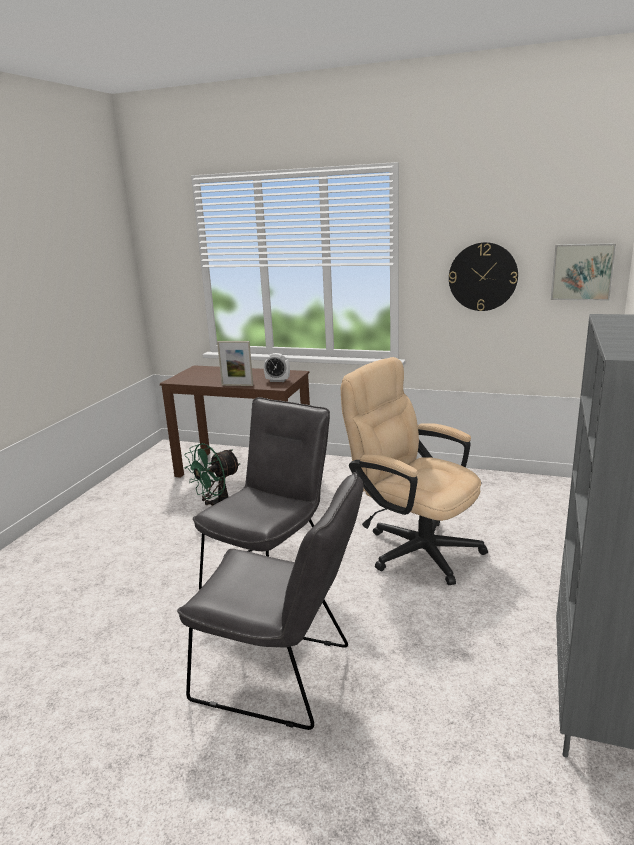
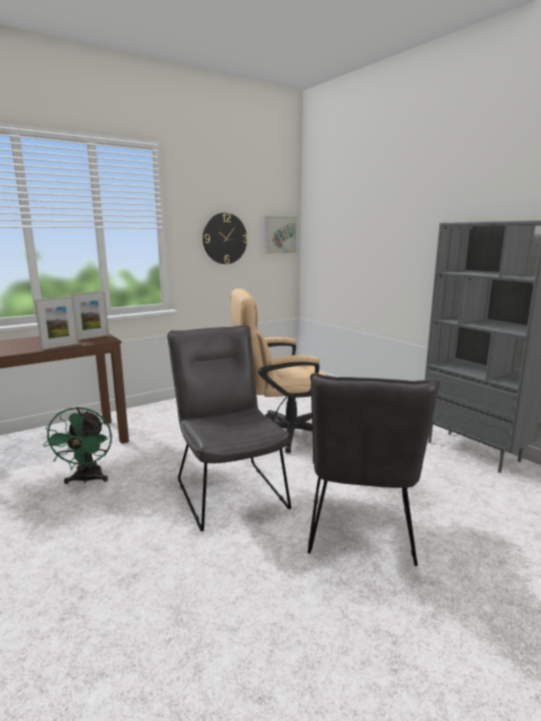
camera: 55 degrees left, 5 degrees down
(277, 380) = (92, 337): alarm clock -> picture frame
(282, 675) = (360, 531): grey chair -> grey chair turned 135 degrees clockwise

